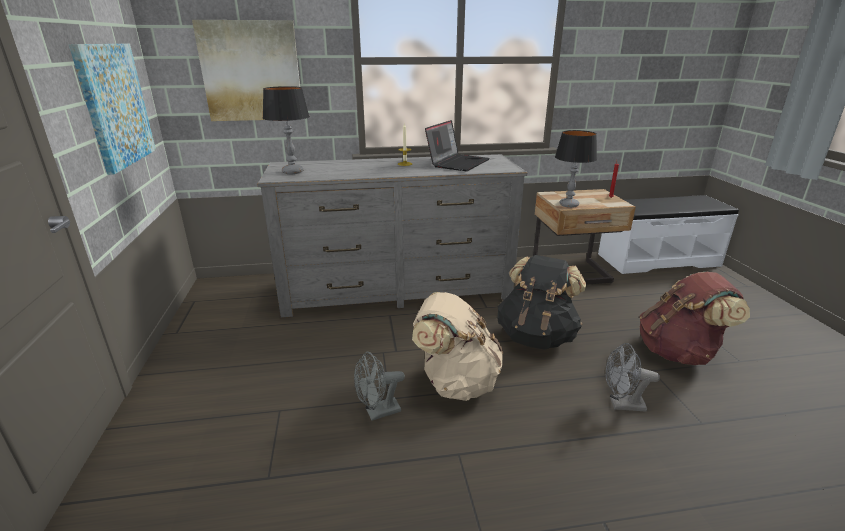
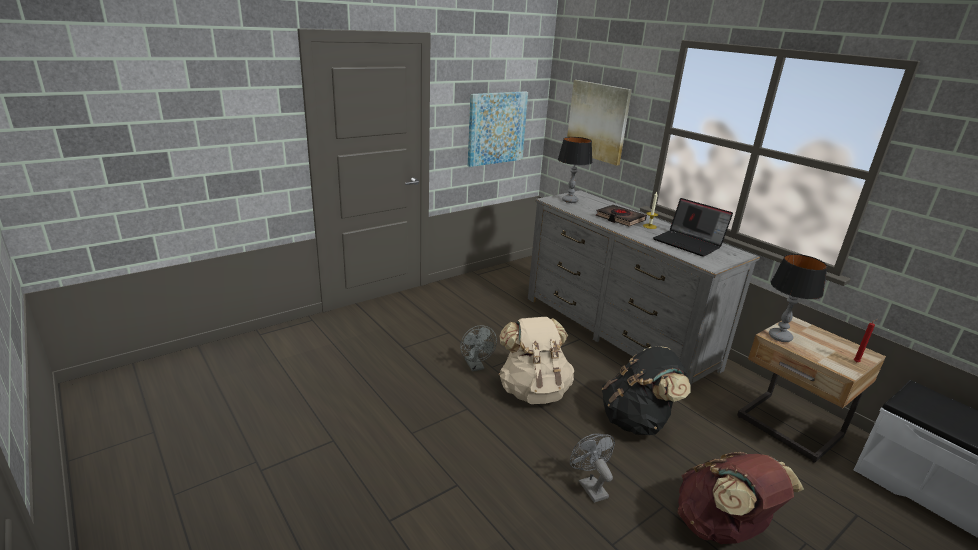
camera: 60 degrees right, 0 degrees up
(372, 167) = (620, 218): none -> black book
(378, 413) = (476, 366): grey fan -> grey fan turned 150 degrees counterclockwise
(457, 163) = (689, 243): laptop -> laptop turned 45 degrees clockwise

